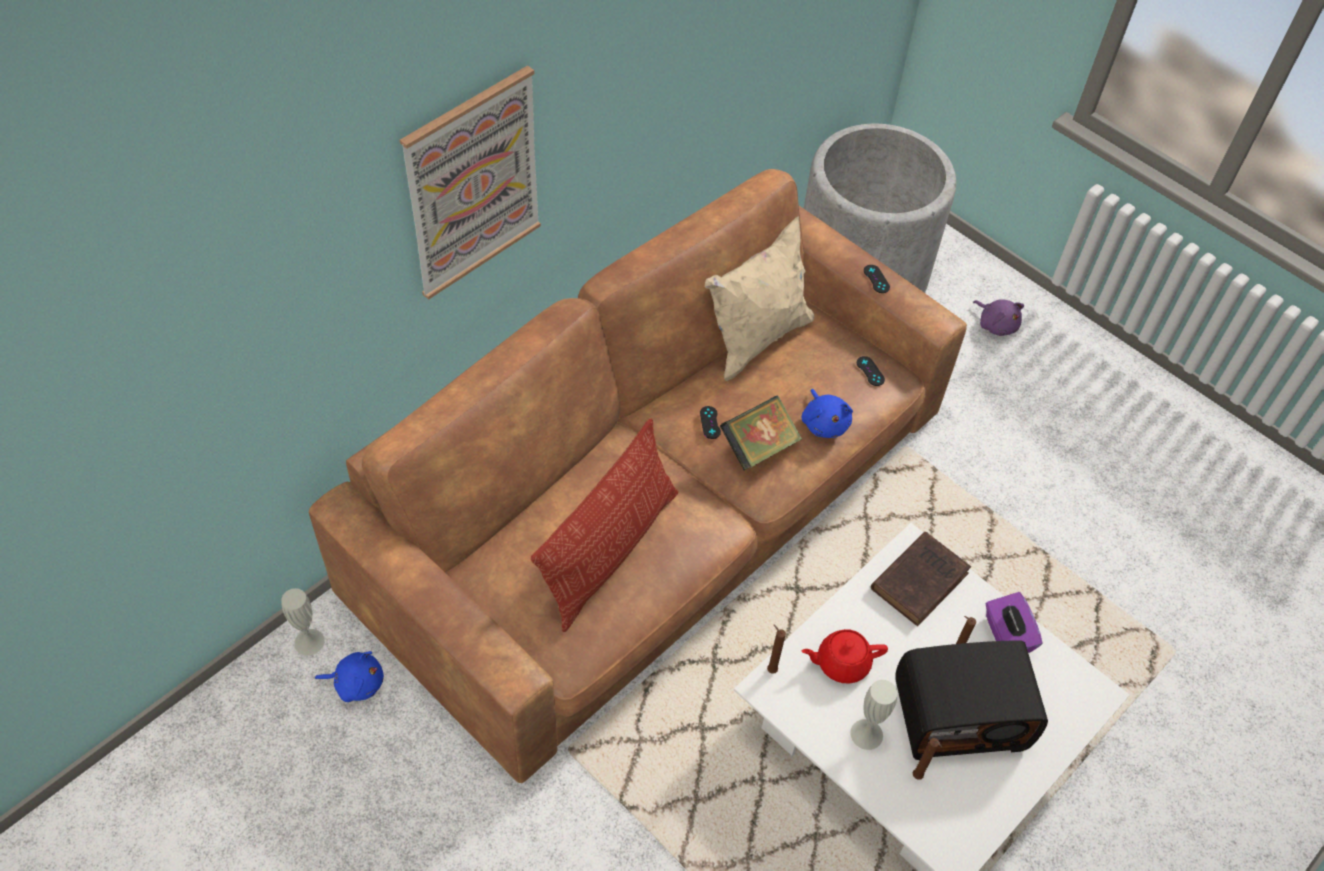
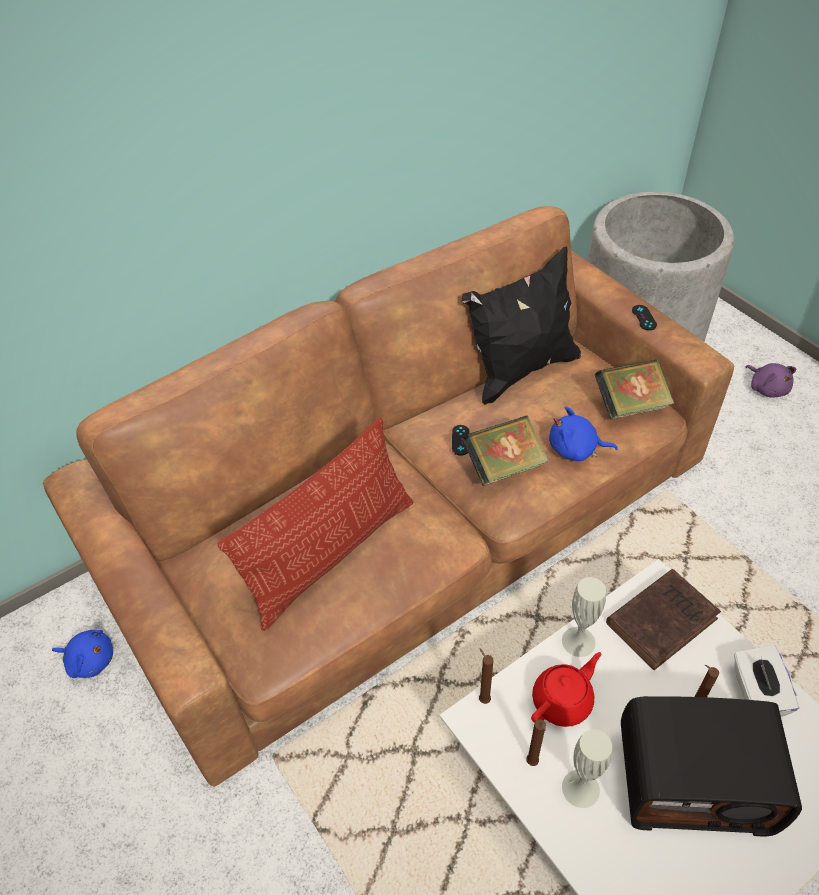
camera: 15 degrees right, 5 degrees down
(309, 642) = (60, 615): white vase -> white vase (578, 641)
(473, 184) = (201, 149): picture -> none
(755, 339) = (520, 370): beige pillow -> black pillow
(824, 423) = (576, 449): blue plush toy -> blue plush toy turned 105 degrees clockwise
(841, 662) = (563, 701): red teapot -> red teapot turned 135 degrees clockwise
(870, 371) = (630, 405): black game controller -> book
(918, 777) = (635, 851): brown candle -> brown candle (532, 763)
(1006, 635) = (757, 693): purple tissue box -> white tissue box

